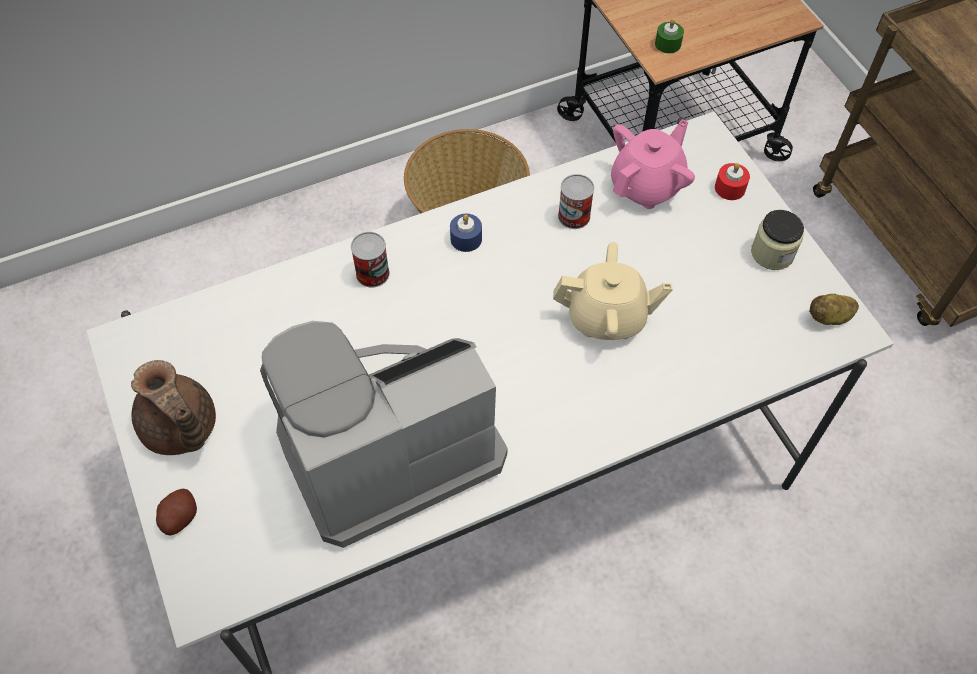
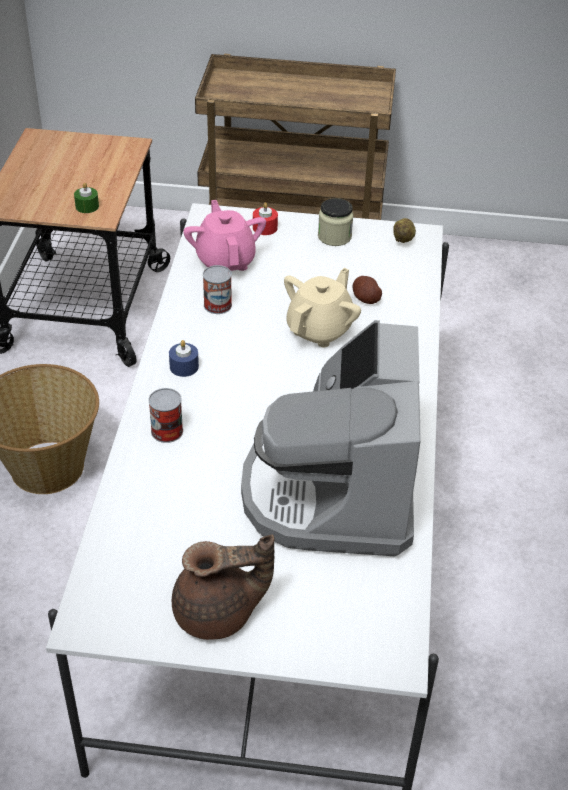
camera: 60 degrees left, 15 degrees down
(179, 517) = (305, 646): potato -> potato (365, 298)

